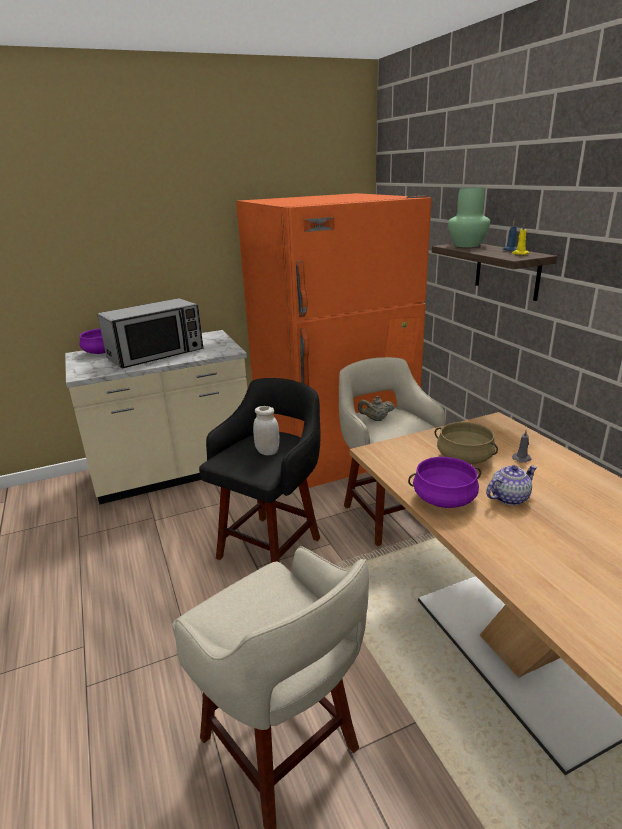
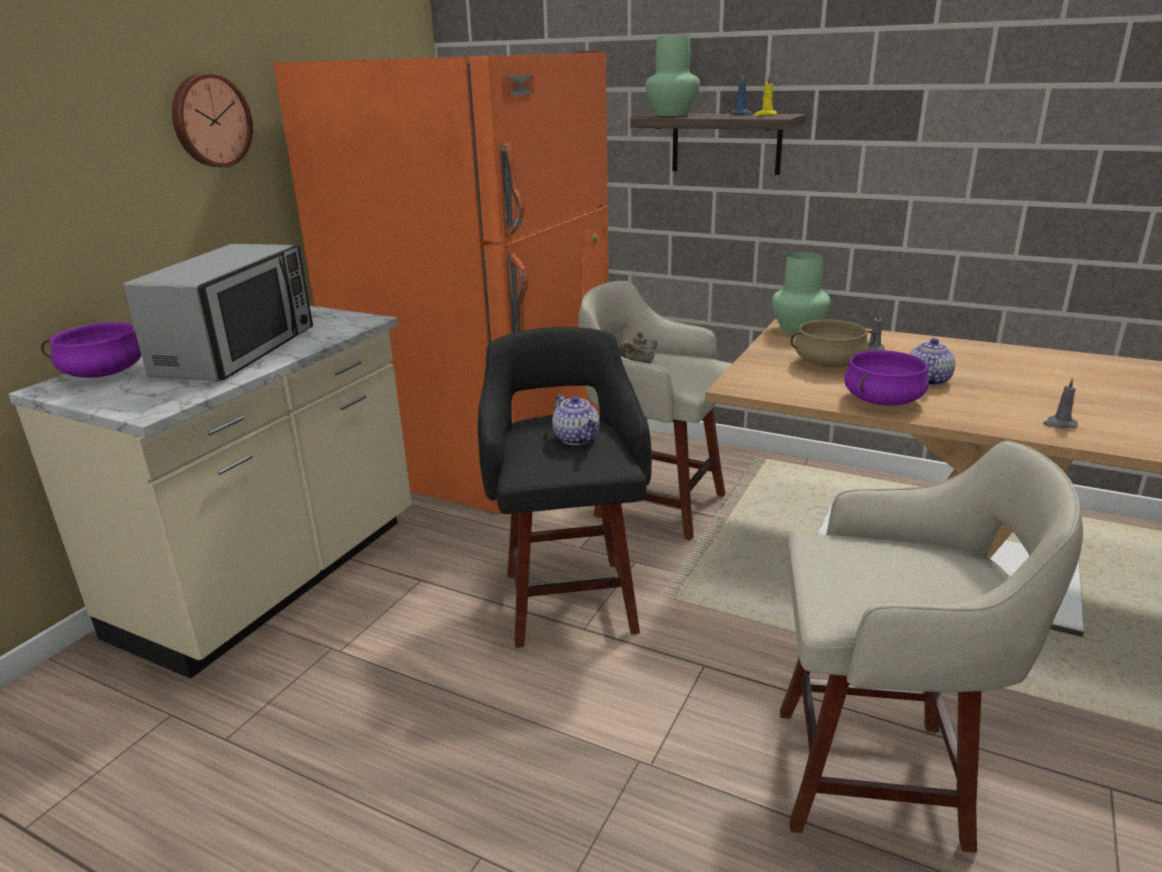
camera: 40 degrees left, 0 degrees up
(194, 232) = (210, 121): none -> wall clock
(267, 452) = (577, 438): white jar -> teapot
(496, 425) = (797, 329): none -> green vase
(541, 576) = (1059, 424): none -> grey candle

